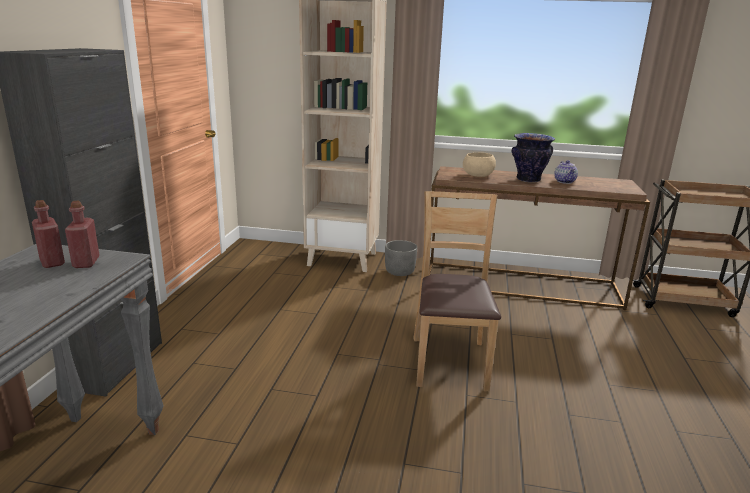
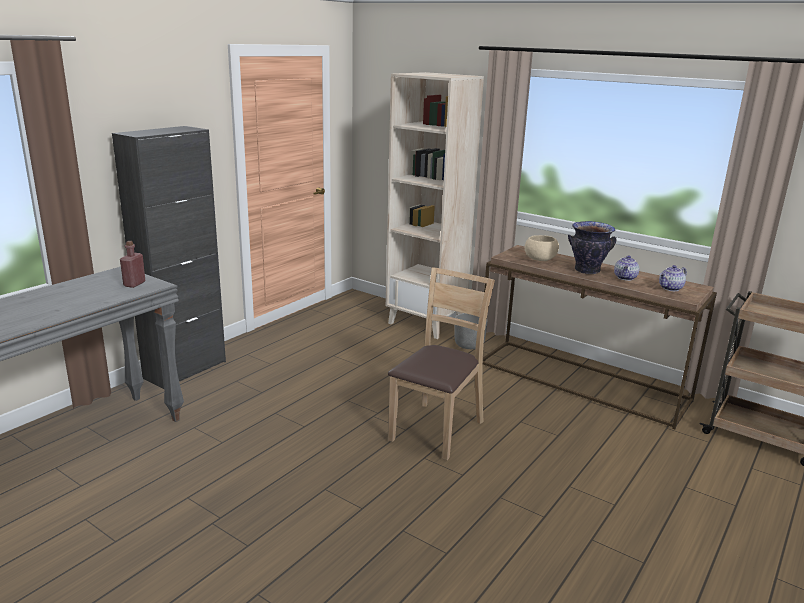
camera: 25 degrees right, 0 degrees up
(52, 262) = (116, 280): red bottle -> none
(609, 185) = (671, 288): none -> teapot

